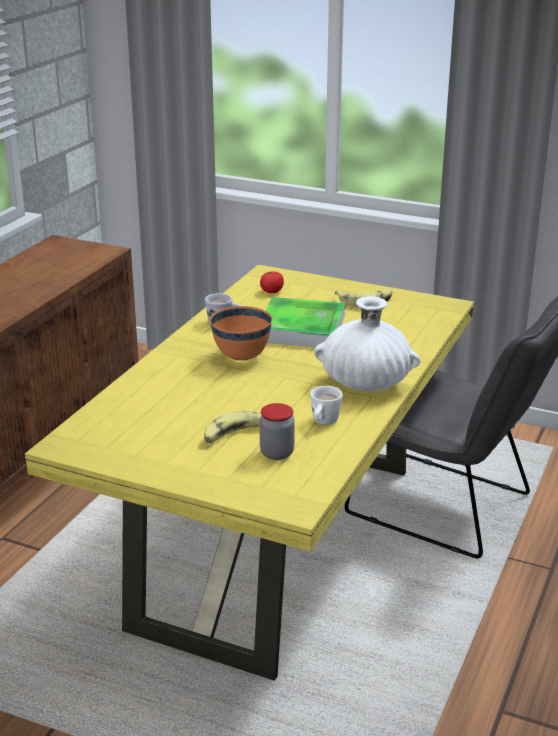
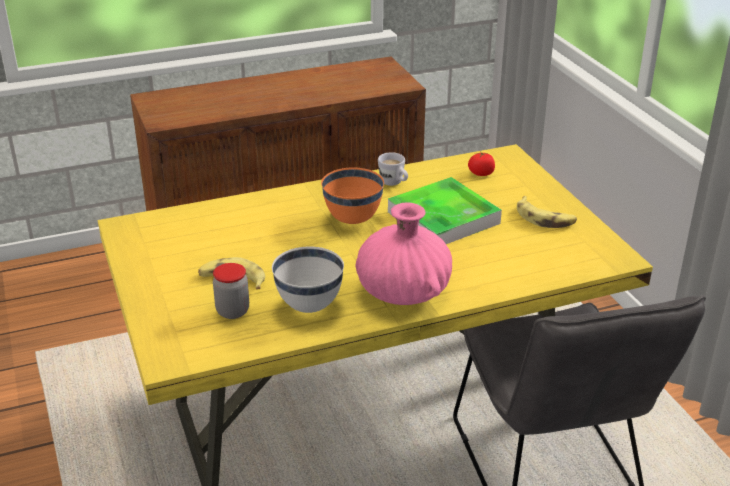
camera: 45 degrees right, 5 degrees up
(323, 423) = (309, 307): white mug -> white bowl
(366, 383) = (403, 292): white vase -> pink vase

